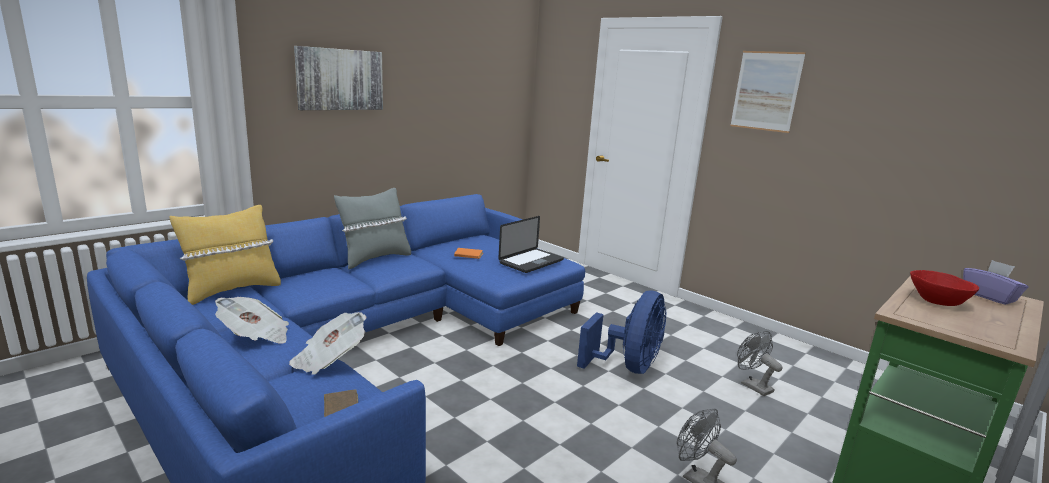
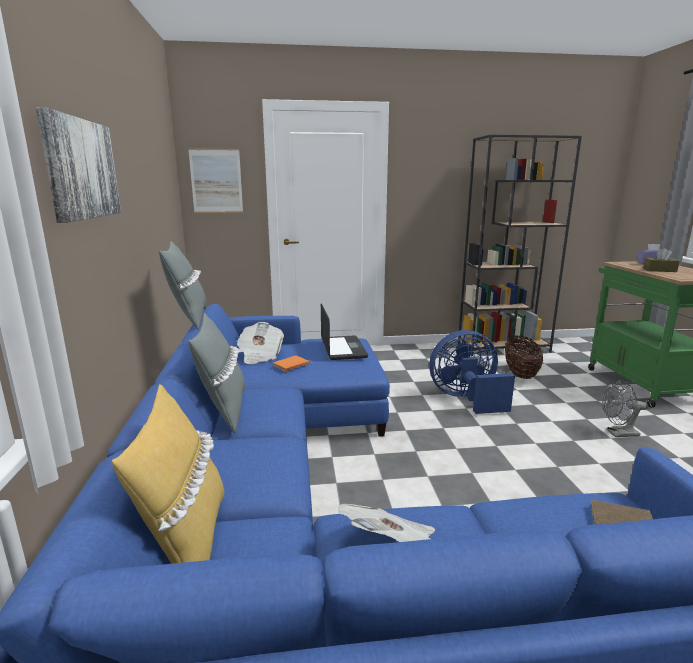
camera: 50 degrees left, 0 degrees up
(329, 359) = (495, 504): newspaper -> newspaper (260, 355)
(432, 197) = (188, 319): none -> grey pillow
(628, 367) = (466, 399): blue fan -> blue fan turned 75 degrees counterclockwise
(752, 385) = (520, 374): grey fan -> basket
(766, 91) = (433, 163): picture -> picture (216, 181)
(813, 360) = (503, 347): none -> bookcase
(937, 301) = (659, 270): red bowl -> brown tissue box

